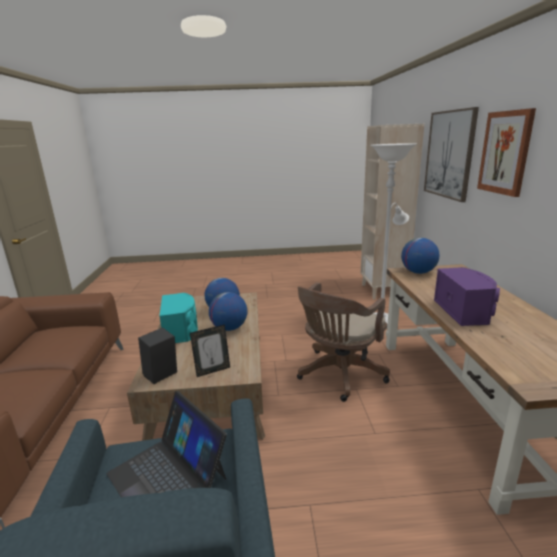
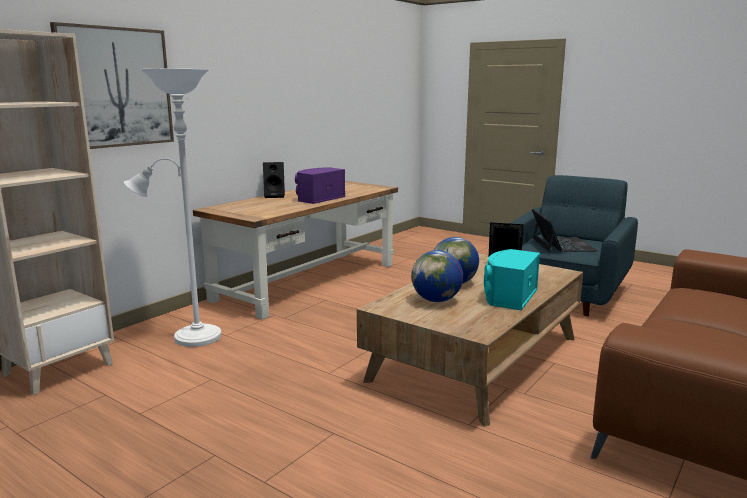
camera: 140 degrees left, 5 degrees down
(161, 376) = (550, 272): black speaker -> black speaker (275, 196)
(339, 375) = (351, 319): brown office chair -> none
(418, 272) = (249, 214): globe -> none
(505, 152) = (213, 81): picture -> none

